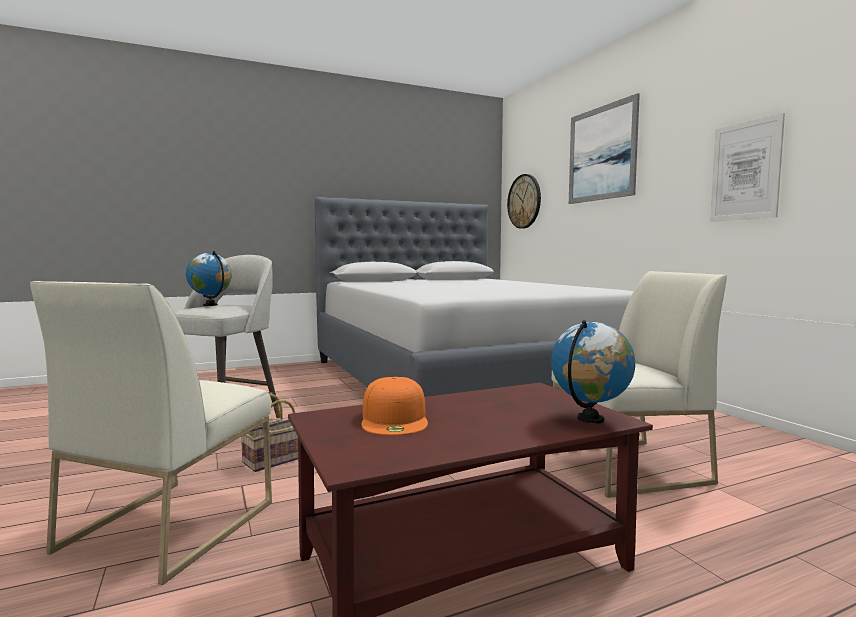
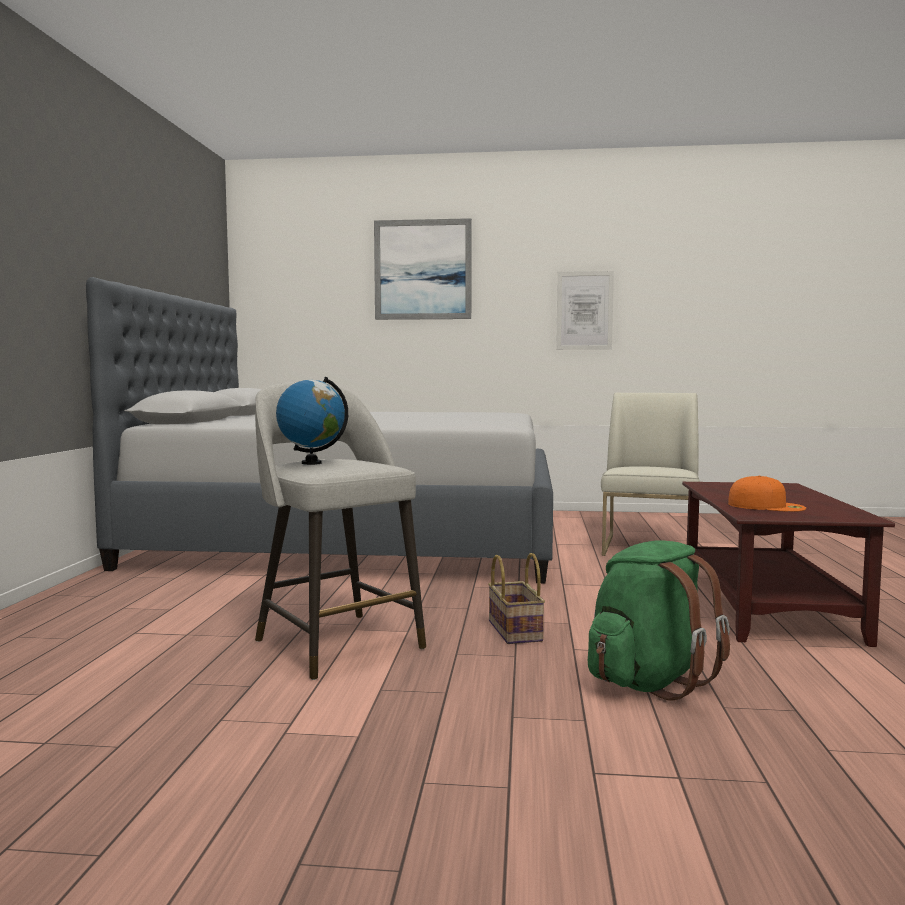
camera: 60 degrees left, 0 degrees up
(169, 525) = (649, 681): white chair -> green backpack
(524, 201) = (286, 309): wall clock -> none
(590, 419) = (785, 486): globe -> none

